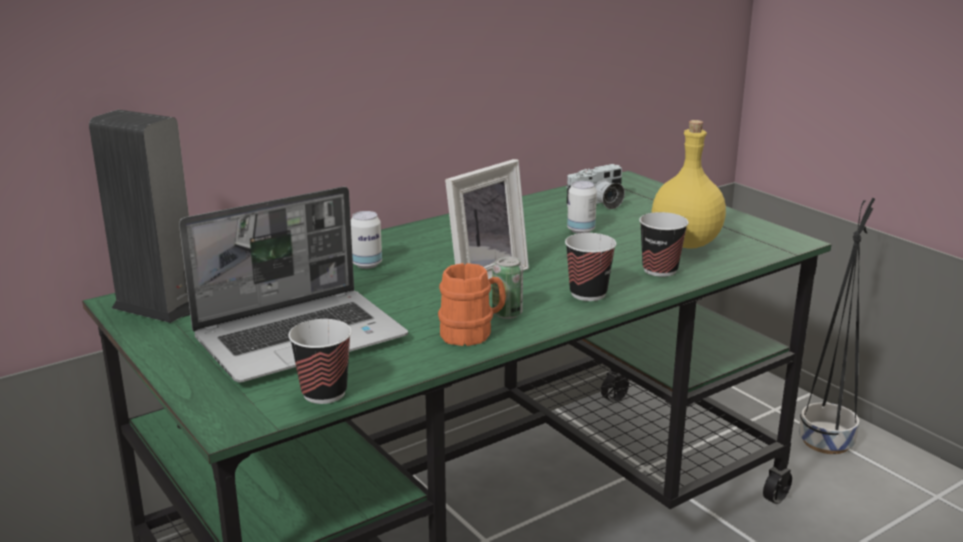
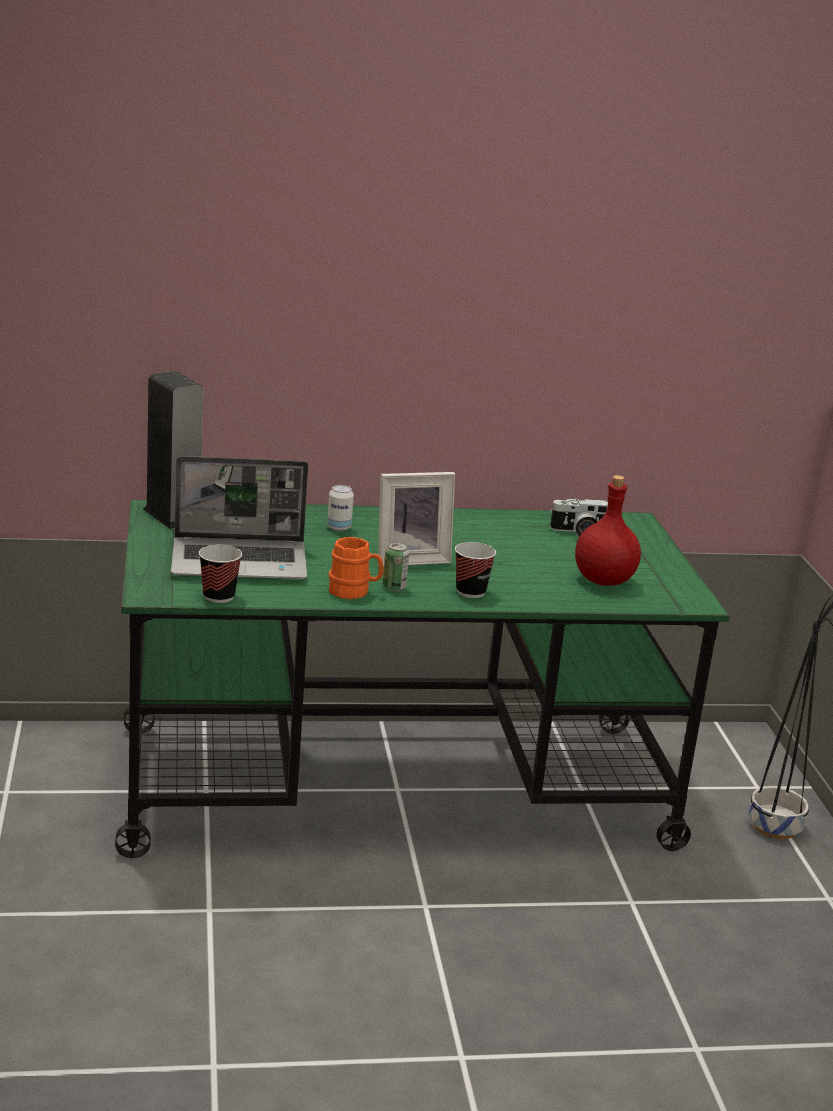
camera: 25 degrees right, 0 degrees up
(581, 230) = (533, 548): can -> none
(660, 270) = (551, 592): cup -> none
(684, 243) = (602, 580): yellow bottle -> red bottle

